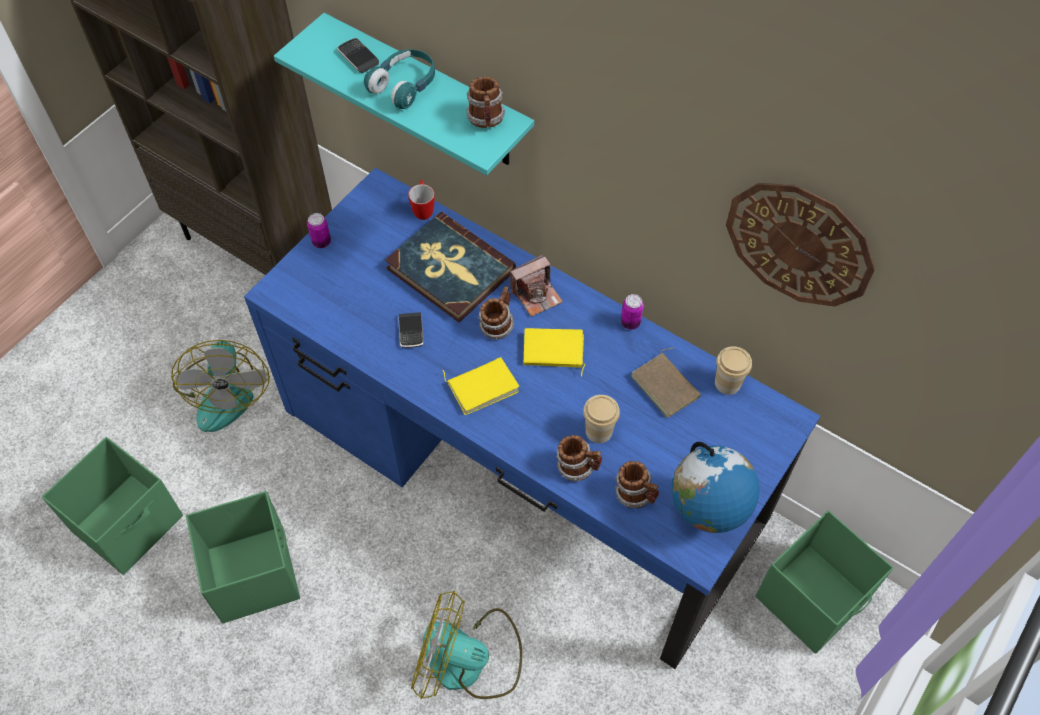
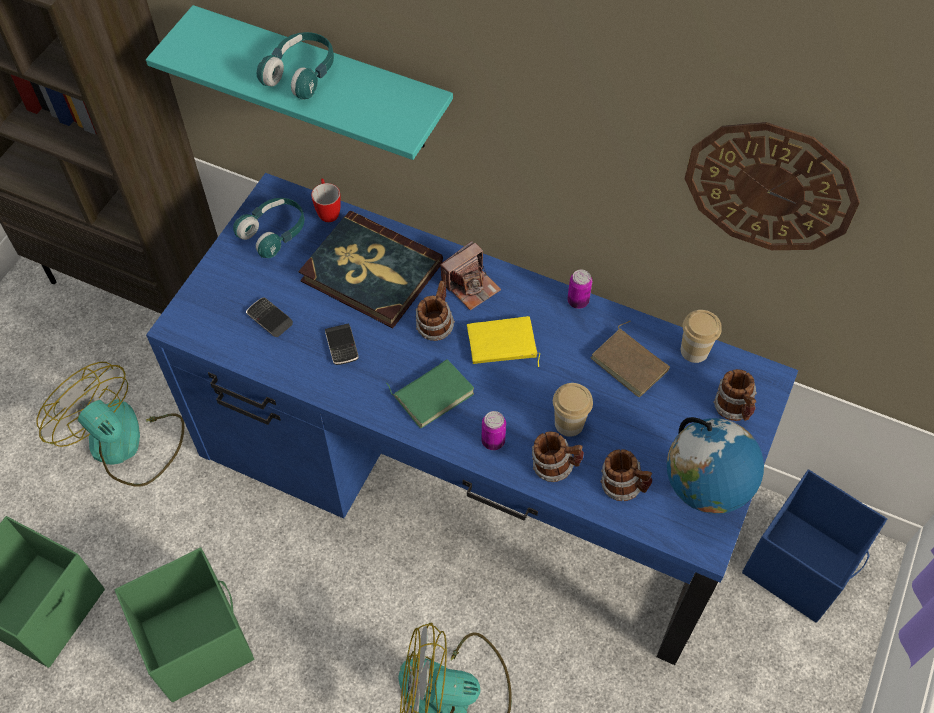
camera: 10 degrees left, 0 degrees up
(225, 391) = (126, 444): fan -> fan turned 150 degrees clockwise
(321, 242) = (222, 262): can -> can (493, 441)
(358, 57) = (242, 49): phone -> phone (269, 319)
(372, 222) = (274, 233): none -> turquoise headphones
(482, 386) = (433, 393): yellow book -> green book
(486, 120) = (401, 100): mug -> mug (734, 409)
(813, 598) = (801, 564): green storage box -> blue storage box

